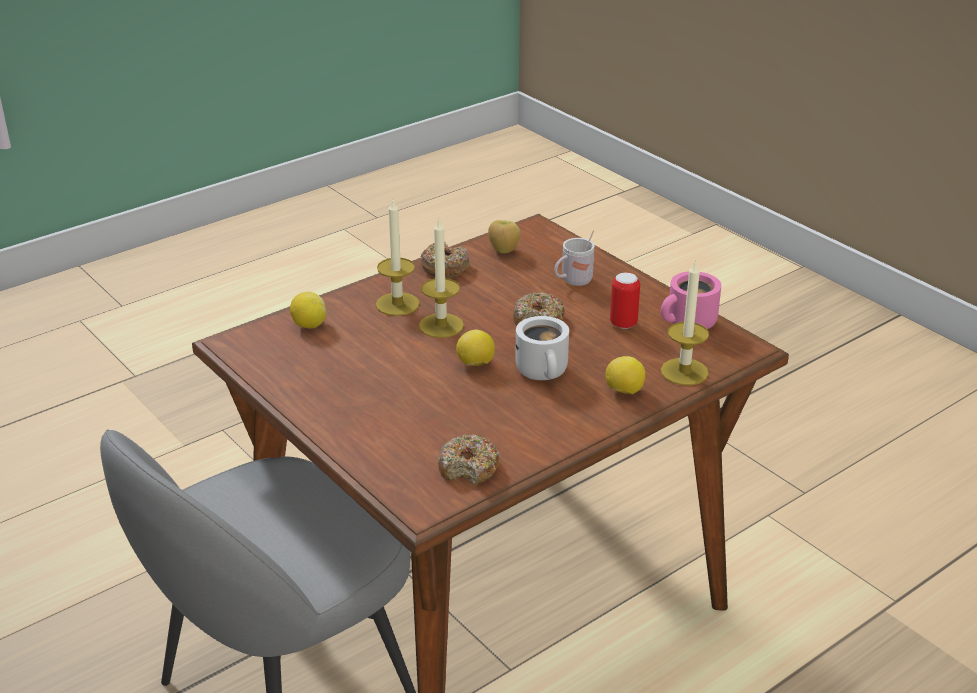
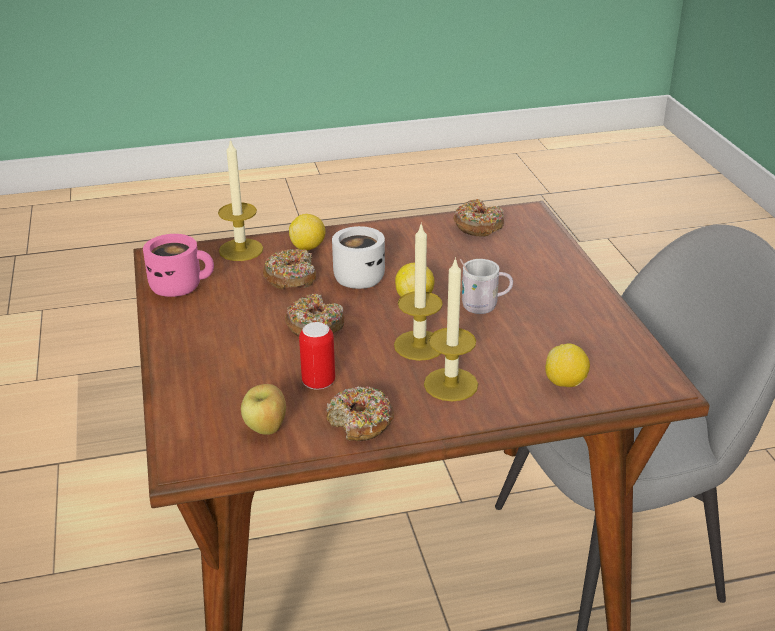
camera: 155 degrees left, 0 degrees up
(573, 282) = (233, 360): white mug -> white mug (484, 307)
(605, 356) = (291, 277): none -> donut
(623, 324) = (239, 301): can -> can (318, 382)

